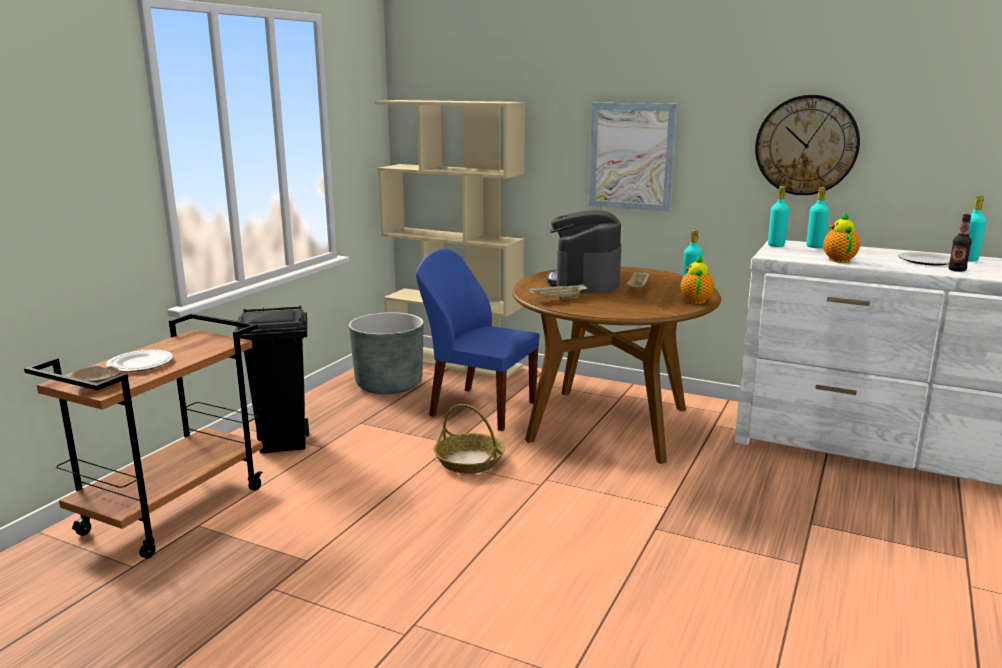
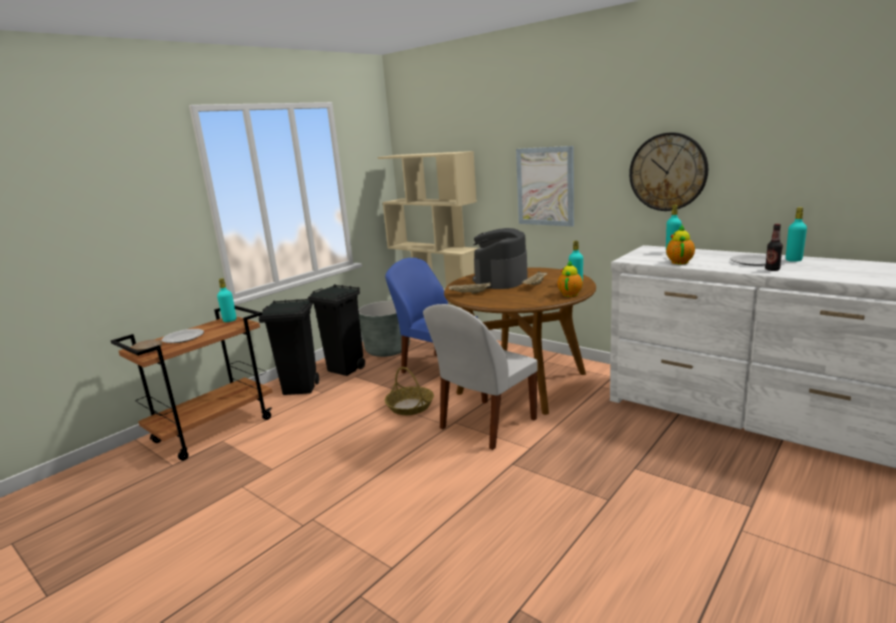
camera: 15 degrees right, 0 degrees up
(340, 413) = (346, 369): none -> black trash can
(591, 481) = (486, 425): none -> white chair
(776, 245) = (641, 251): turquoise bottle -> turquoise bottle (230, 320)

